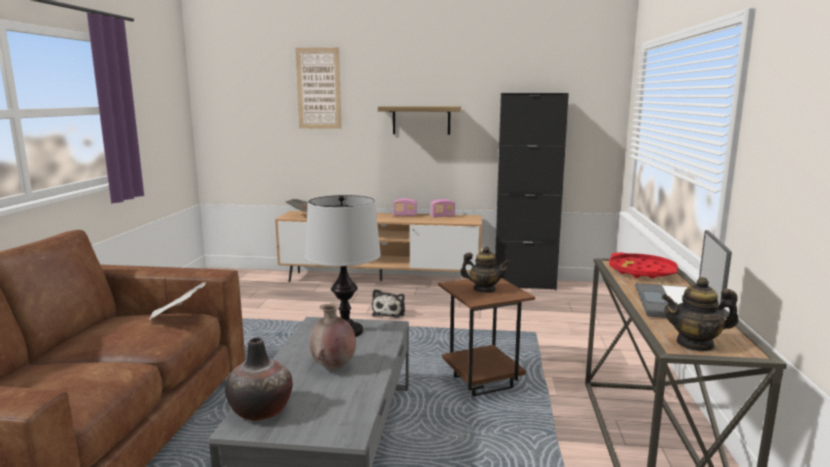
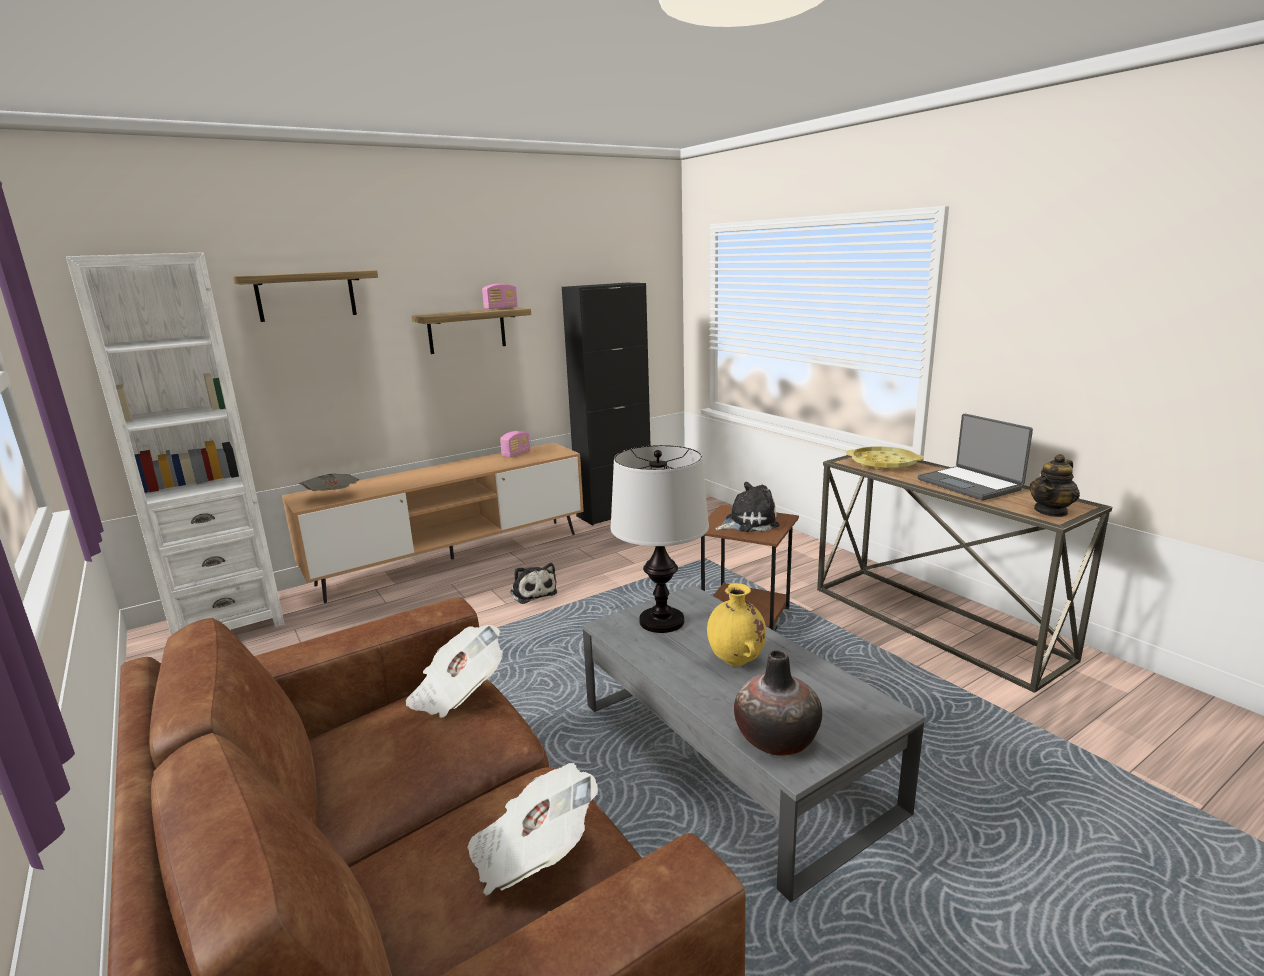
camera: 40 degrees left, 5 degrees up
(62, 384) = (532, 853): none -> newspaper
(240, 277) = (228, 623): none -> white bookcase
(318, 88) = (306, 295): picture -> shelf
(333, 367) = (736, 662): brown vase -> yellow vase
(405, 215) = (469, 463): radio -> radio (501, 308)
(484, 289) = (748, 523): teapot -> plush toy
(641, 271) = (883, 463): red tray -> yellow tray

